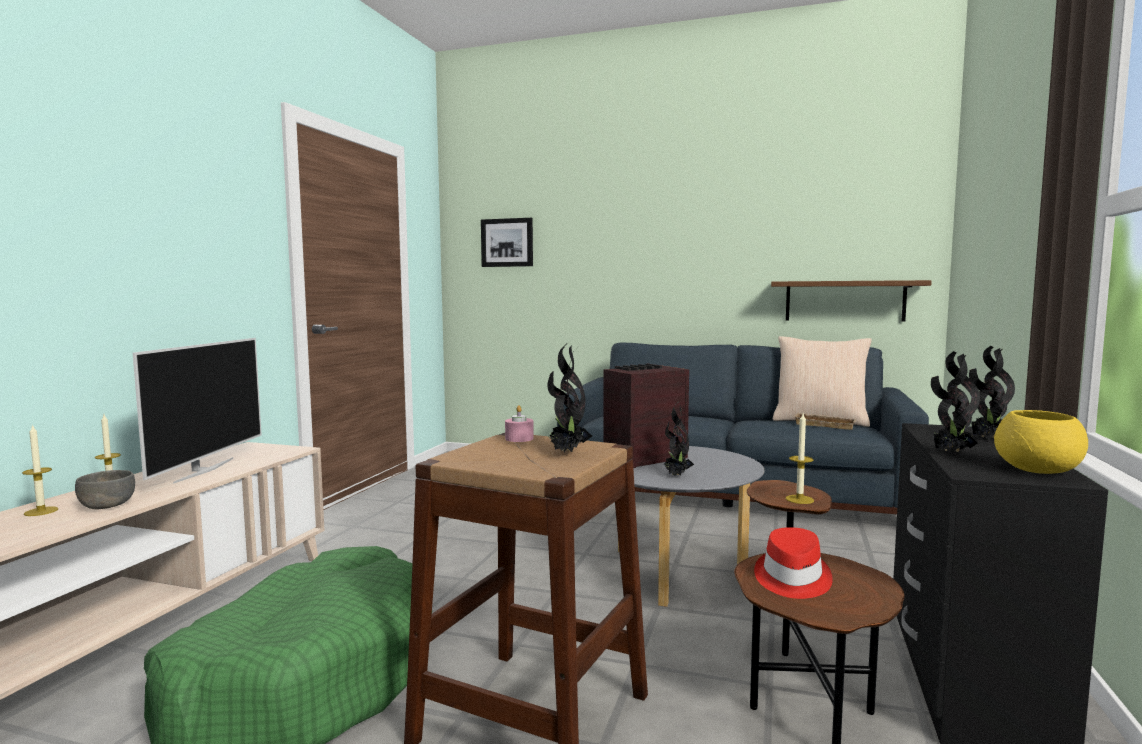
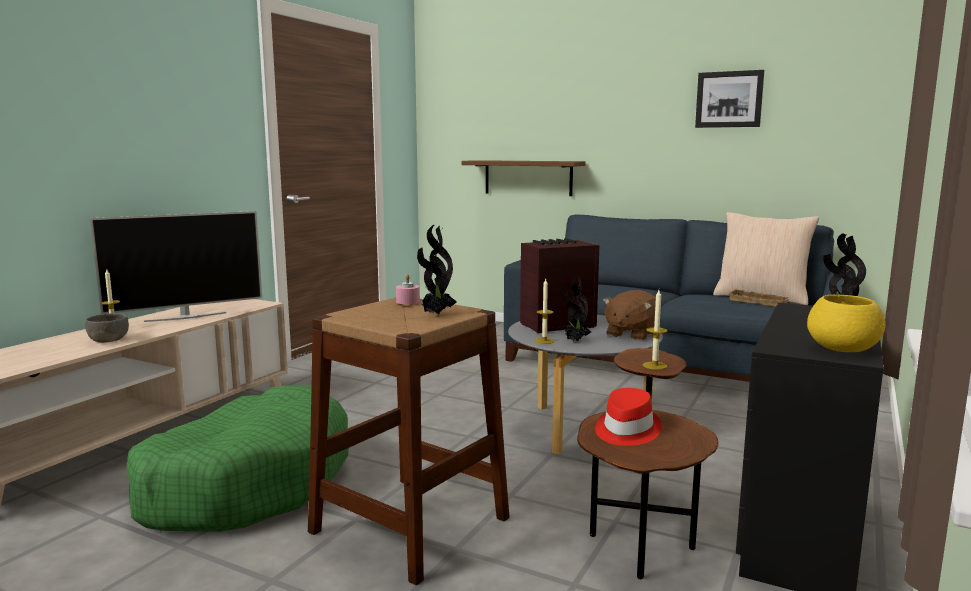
camera: 10 degrees right, 5 degrees up
(41, 511) = (62, 342): candle -> candle (544, 341)
(203, 470) = (186, 317): television -> television turned 45 degrees clockwise
(507, 242) = (476, 115): picture -> picture (729, 99)
(729, 465) = (631, 334): none -> brown plush toy
(844, 301) = (802, 177): brown shelf -> brown shelf (528, 177)
(951, 453) = (783, 331): potted plant -> none

